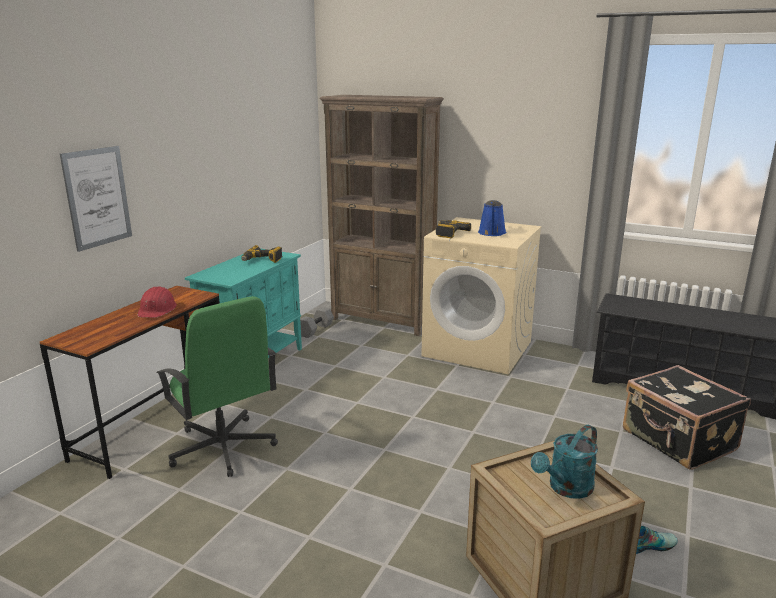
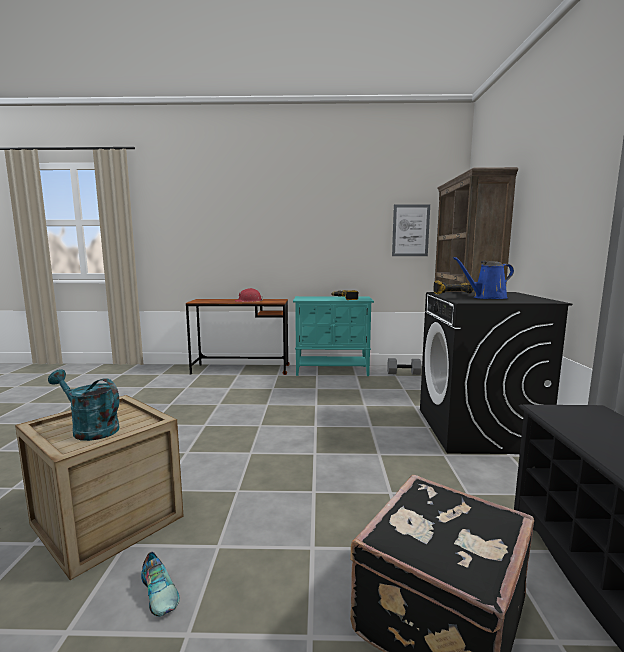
camera: 65 degrees right, 10 degrees down
(97, 197) = (242, 236): picture -> picture (410, 230)
(223, 448) = (230, 386): green office chair -> none
(478, 349) = (478, 430): beige washing machine -> black washing machine

